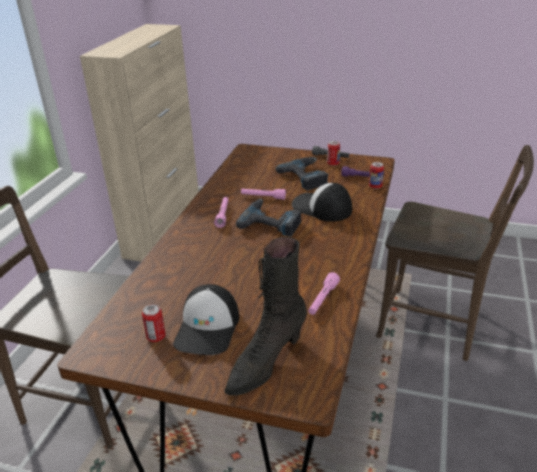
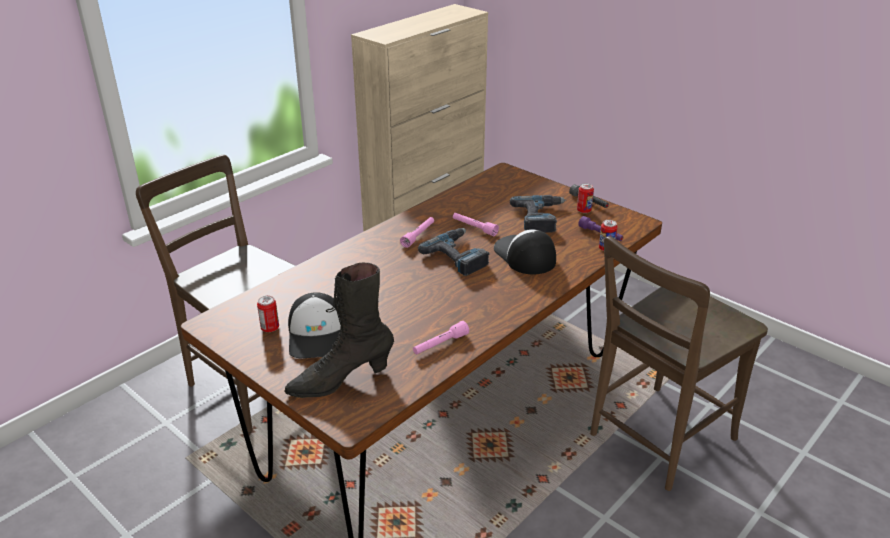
camera: 25 degrees right, 0 degrees up
(208, 328) = (317, 335): cap -> cap turned 45 degrees counterclockwise
(435, 325) = (656, 439): brown chair -> brown chair turned 90 degrees clockwise

